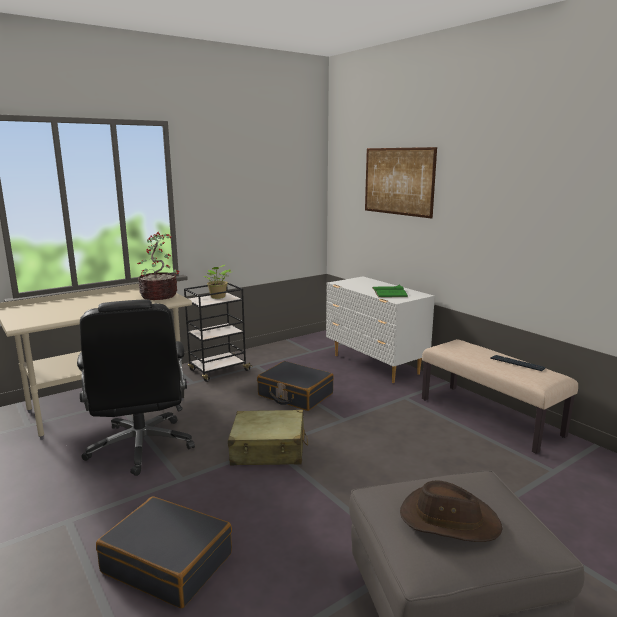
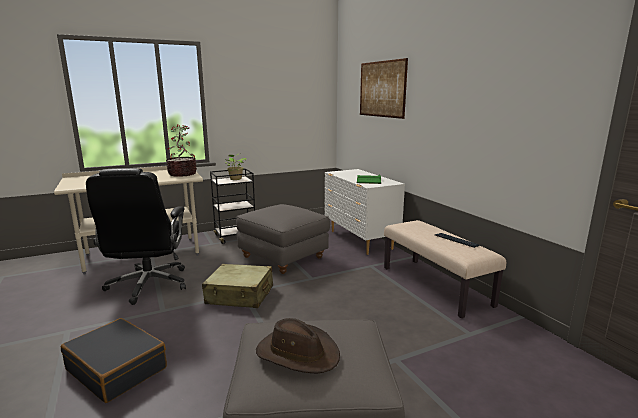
camera: 10 degrees right, 0 degrees up
(295, 395) = (283, 257): black suitcase -> grey ottoman

